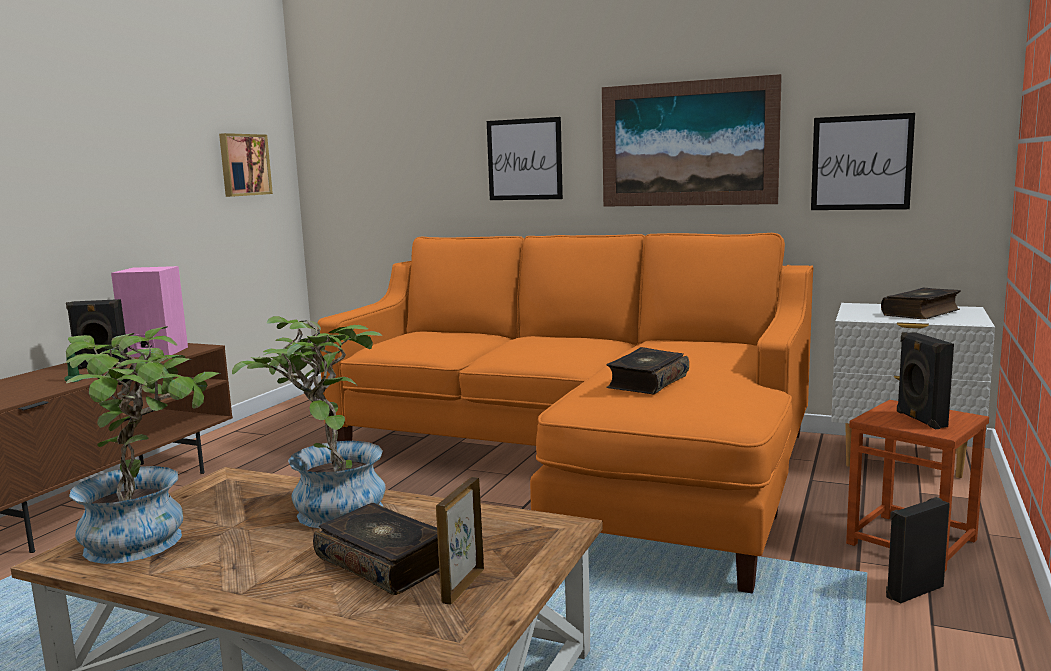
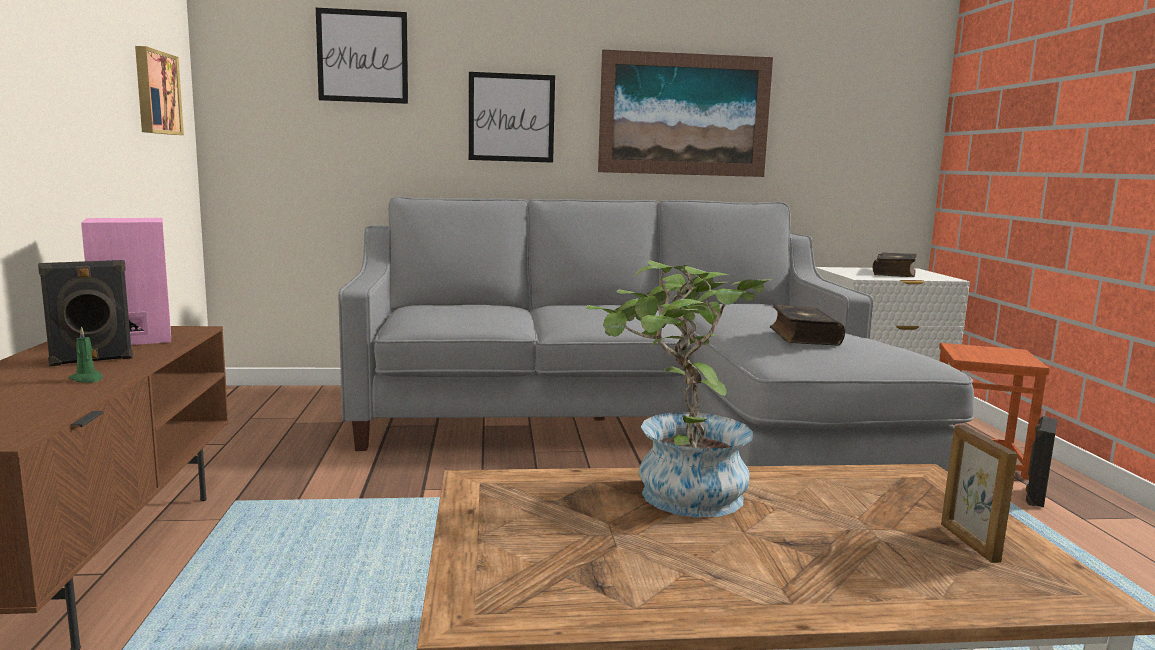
camera: 30 degrees left, 0 degrees up
(150, 539) = (541, 568): potted plant -> none
(384, 562) = (853, 537): book -> none
(583, 459) = (634, 428): orange sofa -> grey sofa
(861, 163) = (832, 143): picture -> picture (362, 56)
(919, 419) = (995, 355): black speaker -> none

